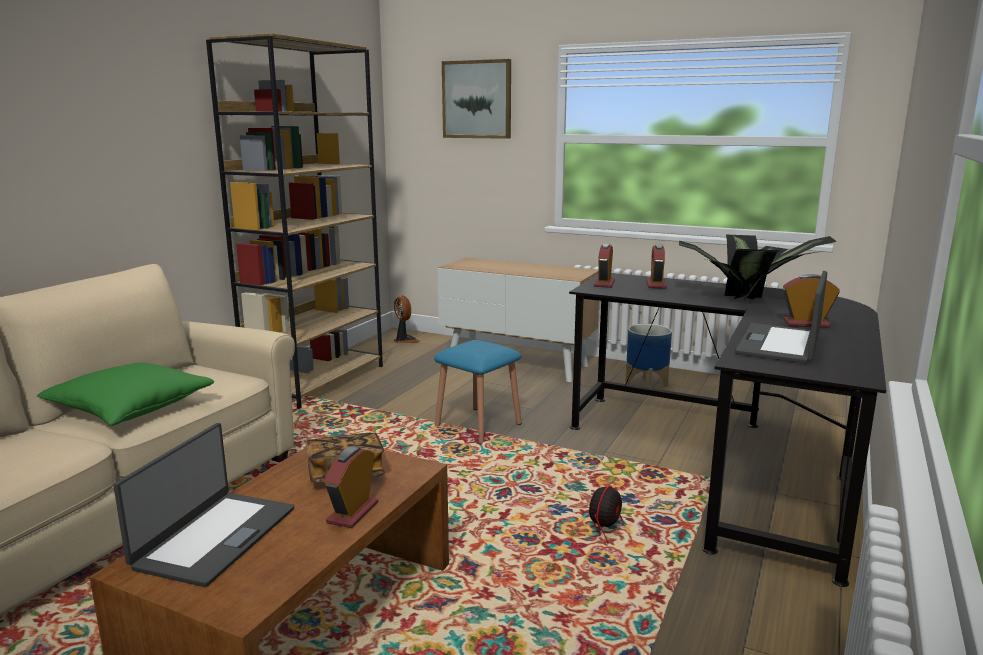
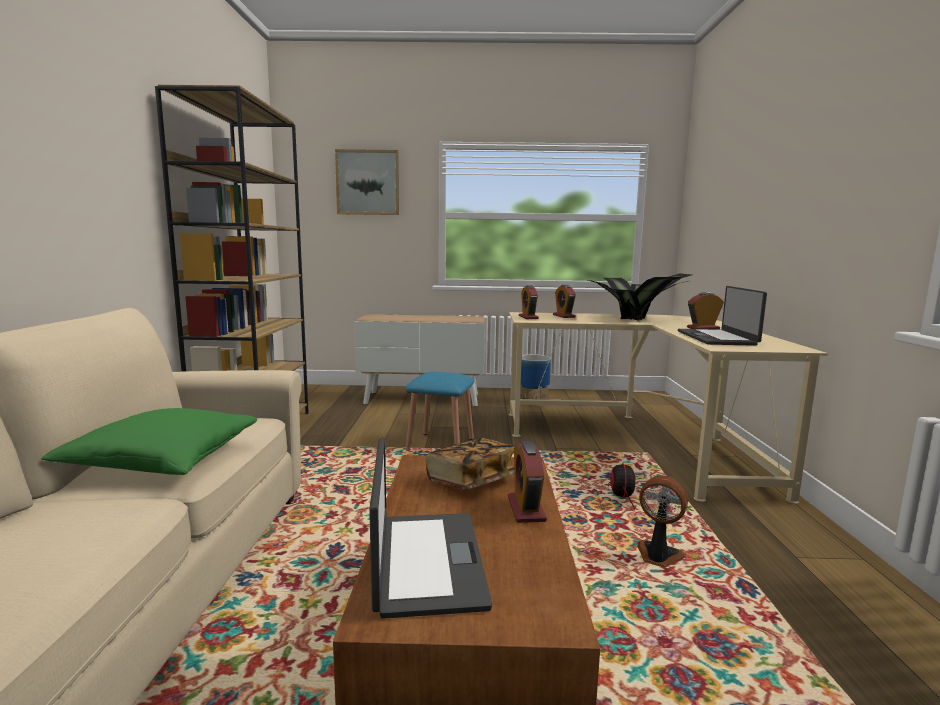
camera: 25 degrees left, 5 degrees down
(405, 340) = (308, 392): fan -> fan (658, 556)
(728, 461) = (641, 441): black desk -> beige desk

